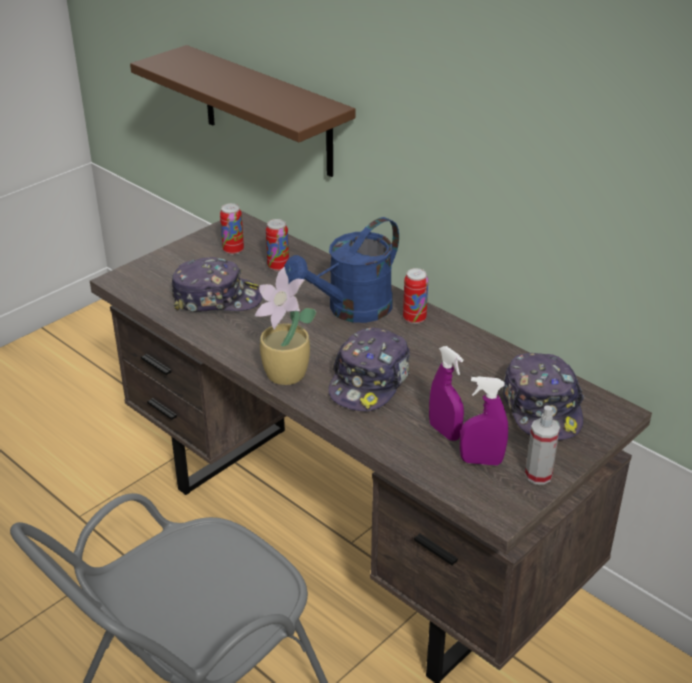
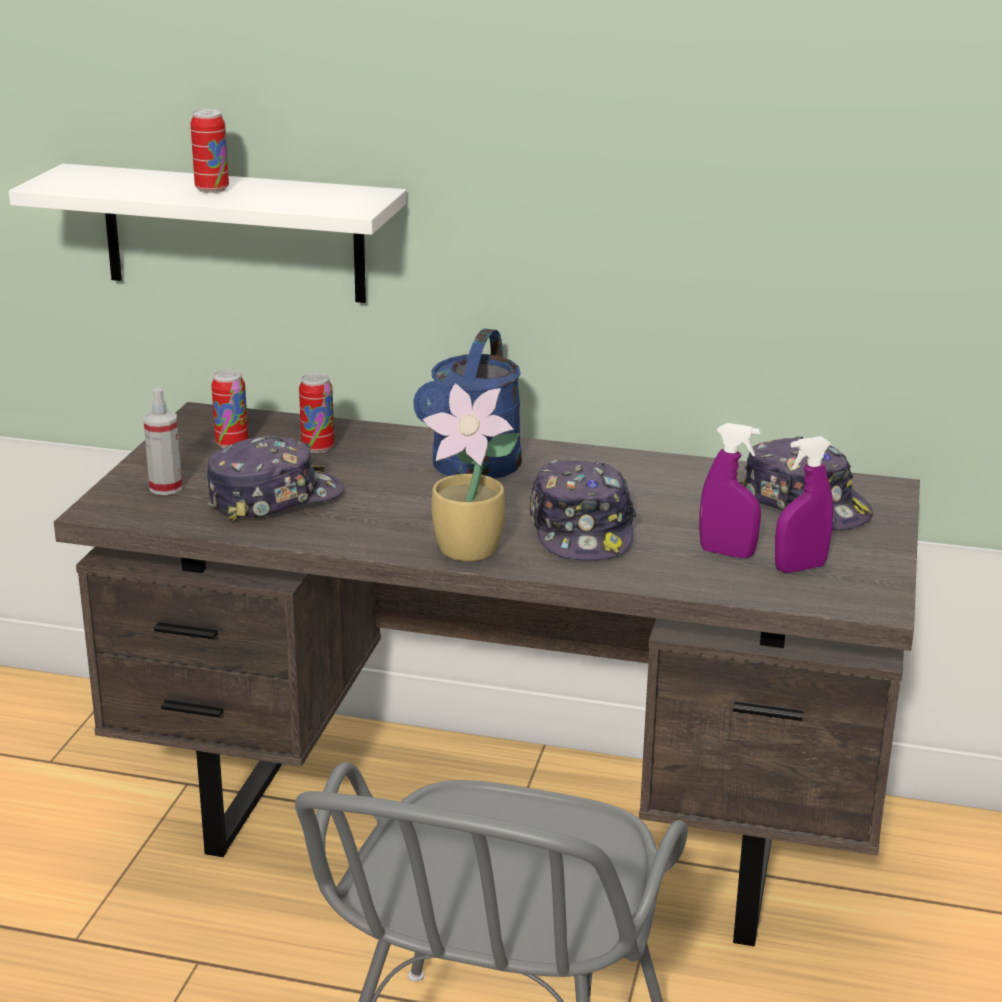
camera: 30 degrees left, 10 degrees down
(267, 112) = (233, 233): brown shelf -> white shelf
(414, 319) = (559, 459): can -> can (212, 189)
(538, 475) = (874, 563): spray bottle -> spray bottle (166, 488)

